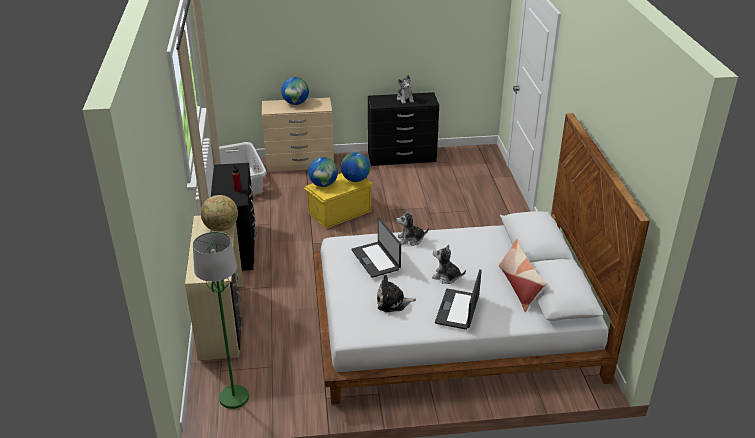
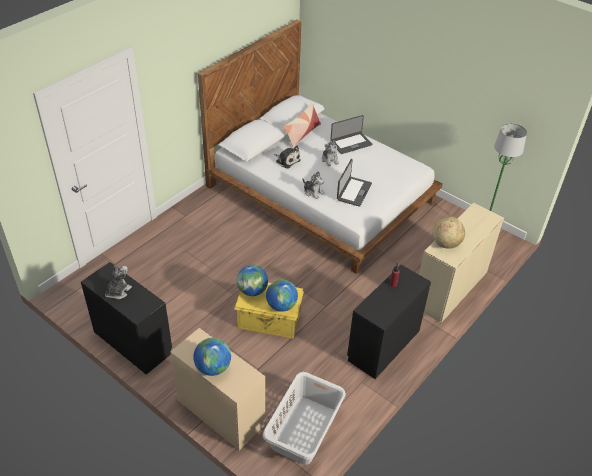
camera: 135 degrees left, 10 degrees up
(392, 302) = (377, 168): plush toy -> plush toy (287, 160)

